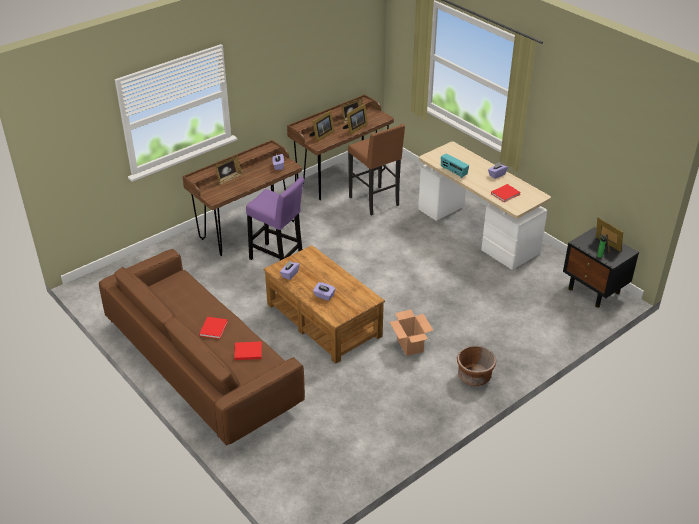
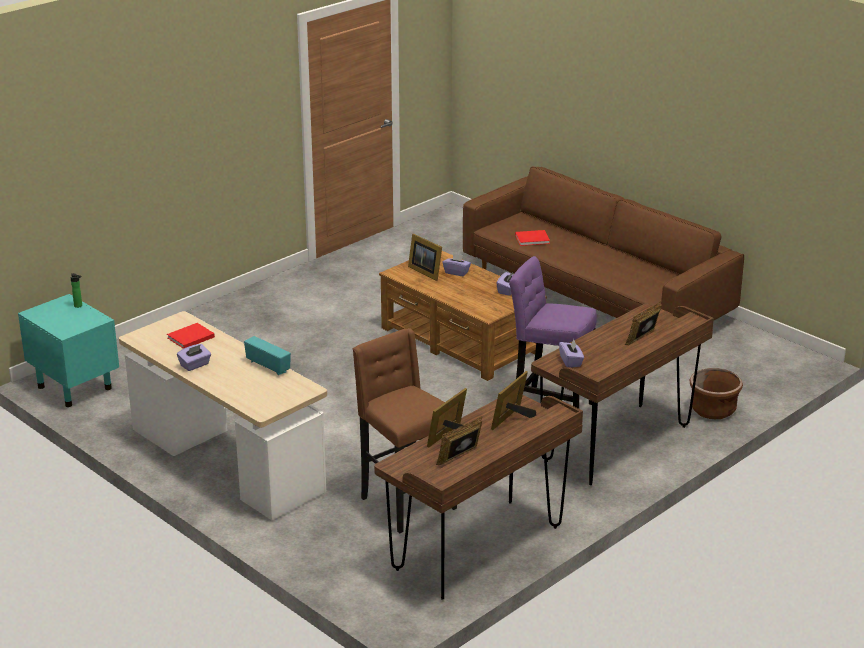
camera: 175 degrees right, 10 degrees down
(214, 328) = (582, 255): red book -> none
(410, 345) = (345, 321): cardboard box -> none
(474, 377) = (270, 299): brown planter -> brown planter (713, 410)
(594, 291) = (74, 387): black nightstand -> turquoise nightstand
(606, 246) = (60, 317): picture frame -> picture frame (425, 271)

